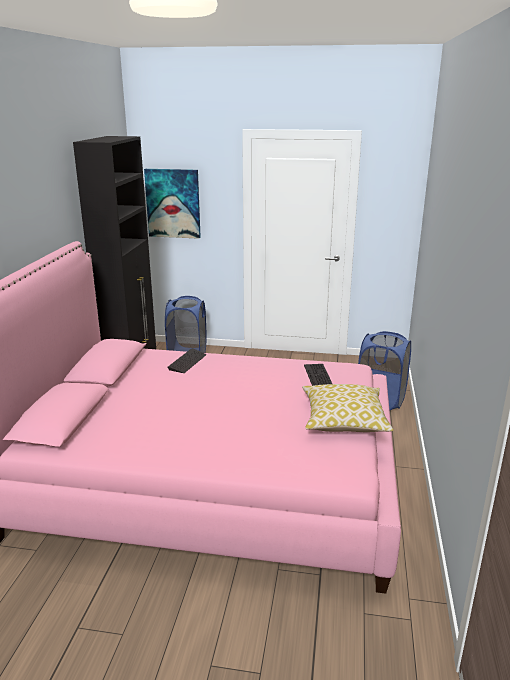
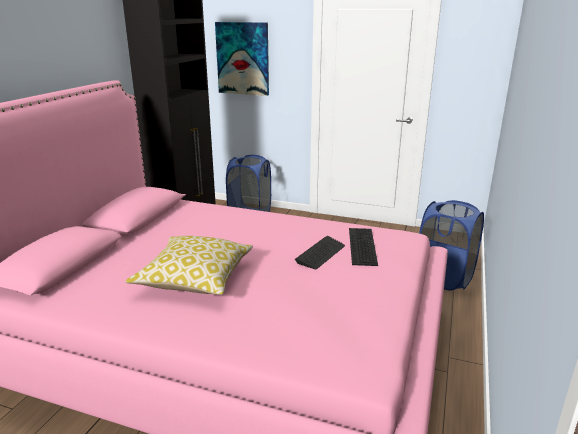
camera: 10 degrees right, 0 degrees up
(187, 362) = (222, 216): keyboard -> keyboard (320, 254)
(343, 420) = (376, 296): pillow -> pillow (195, 278)

